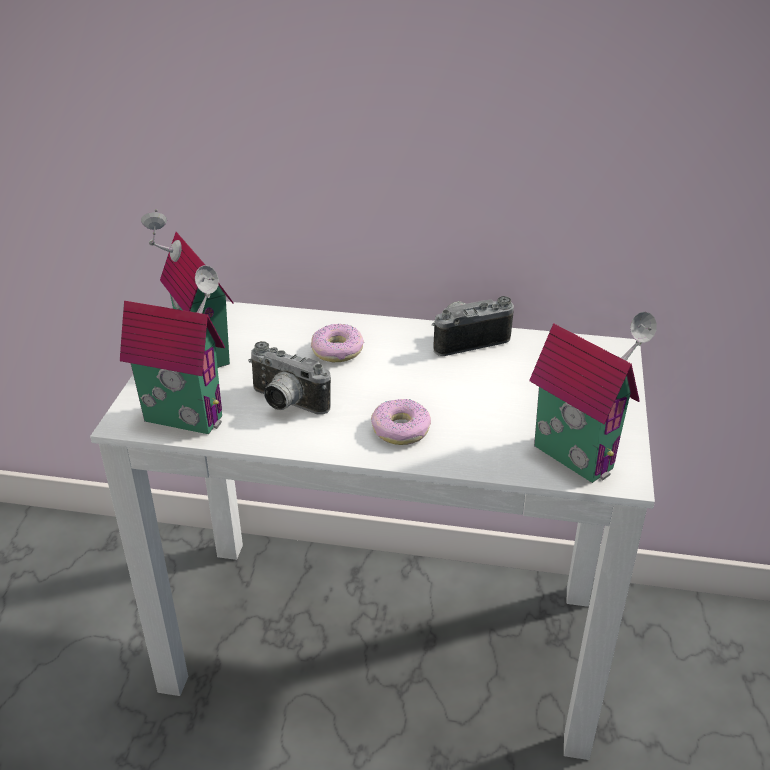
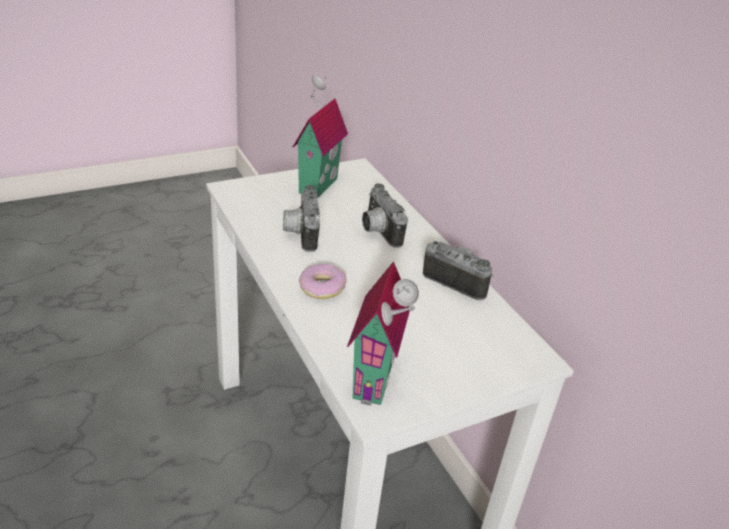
camera: 50 degrees right, 0 degrees up
(186, 415) = (253, 204): toy house -> none
(338, 350) = (377, 231): donut -> camera

